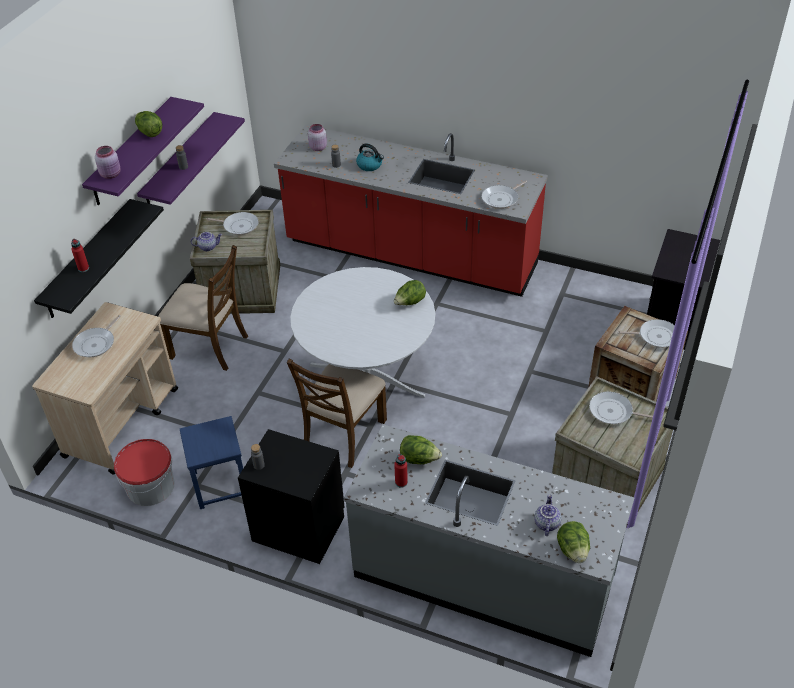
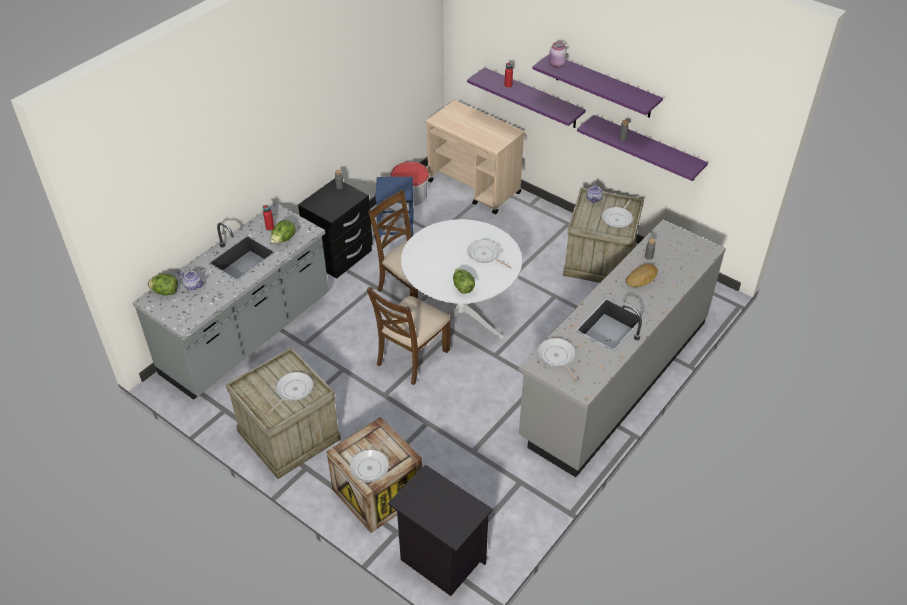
camera: 105 degrees right, 0 degrees up
(88, 259) = (533, 98): black shelf -> purple shelf
(96, 343) = (481, 125): frying pan -> frying pan (485, 255)
(149, 132) = (608, 84): lettuce -> none
(209, 346) = (535, 235): brown chair -> brown chair (412, 357)
(317, 147) = (681, 249): pink jar -> none
(370, 165) = (642, 278): kettle -> bread
(410, 255) = (615, 378): red counter -> grey counter

